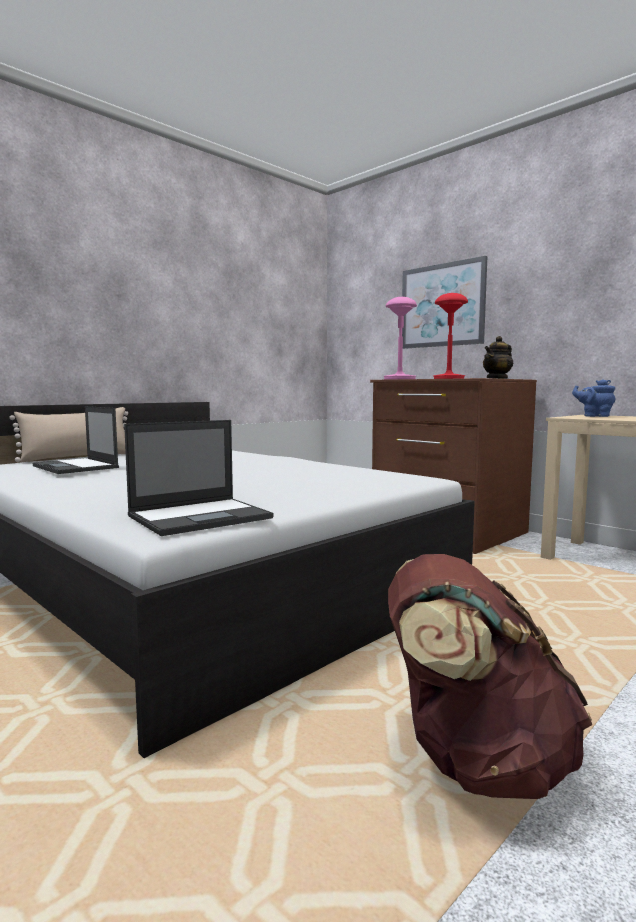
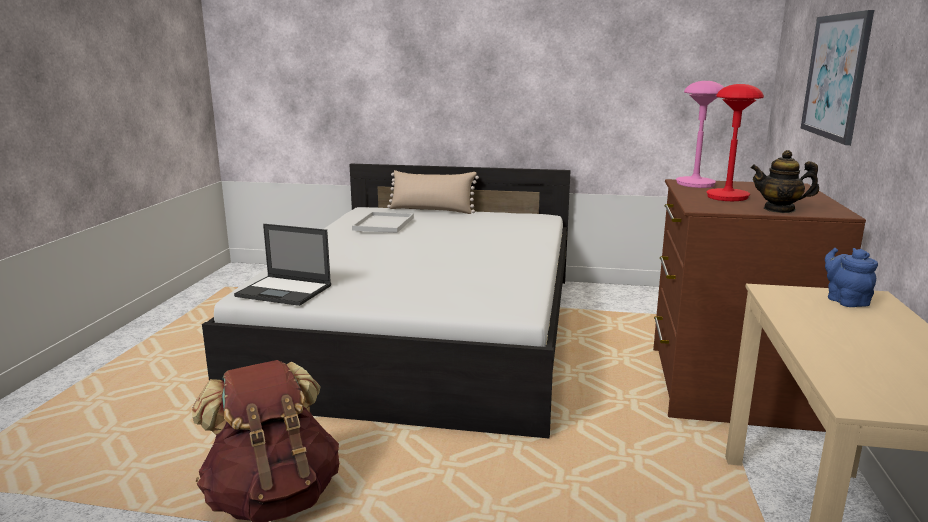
camera: 55 degrees right, 10 degrees up
(76, 467) = (384, 224): laptop -> white tray

